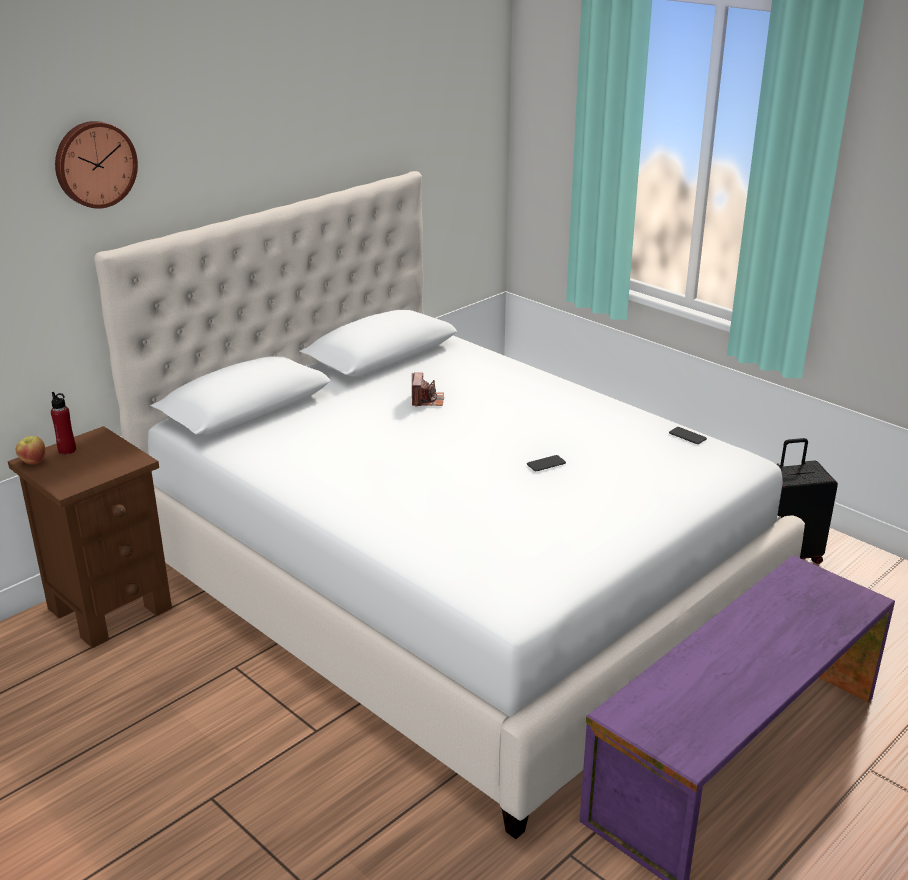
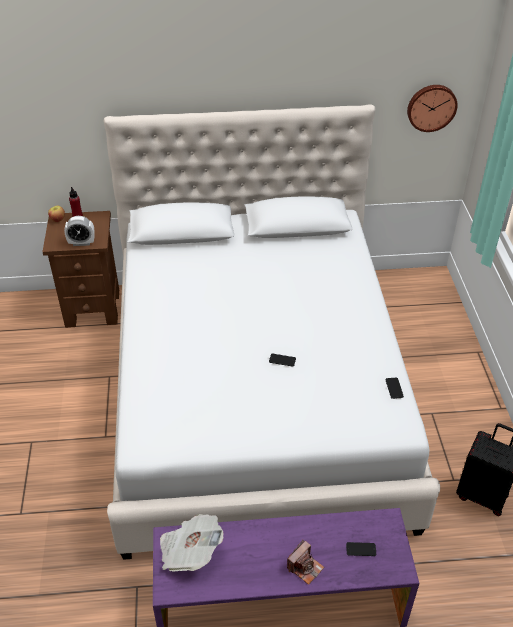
camera: 40 degrees right, 15 degrees up
(94, 164) = (113, 63): wall clock -> wall clock (431, 107)
(111, 469) = (81, 243): none -> alarm clock
(427, 400) = (278, 275): camera -> camera (305, 567)
(660, 710) = (190, 551): none -> newspaper
(812, 605) = (361, 549): none -> phone

